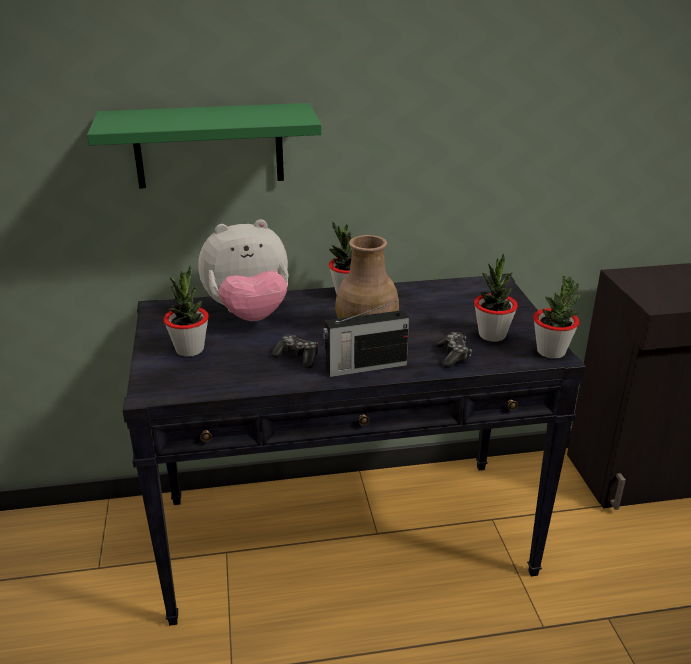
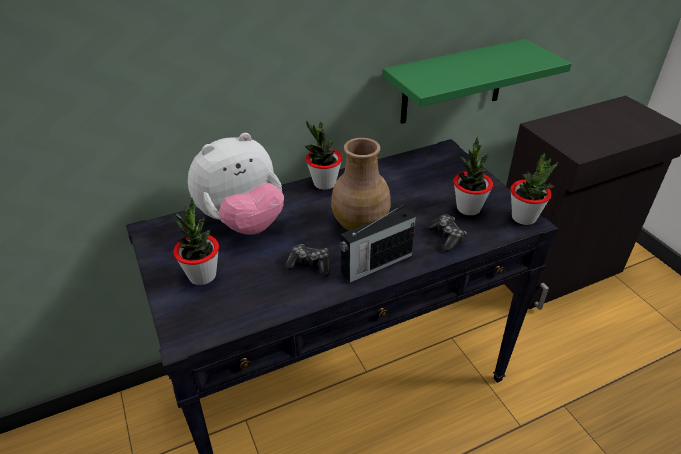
camera: 15 degrees left, 10 degrees up
(209, 146) = (177, 63): green shelf -> green shelf (453, 82)

